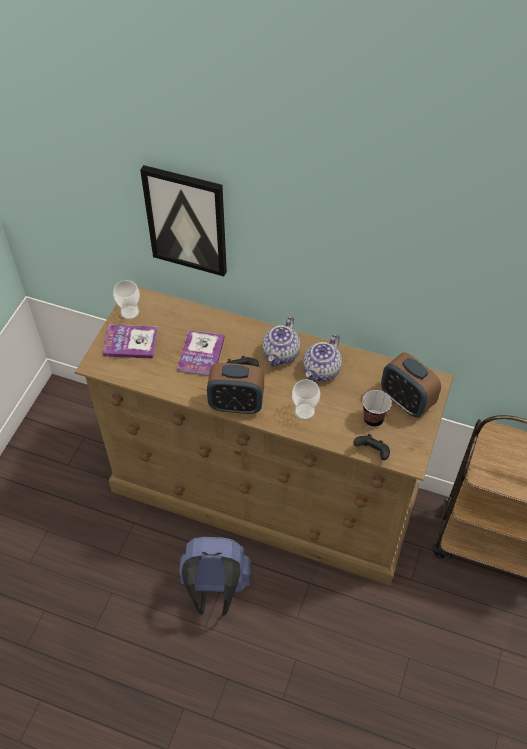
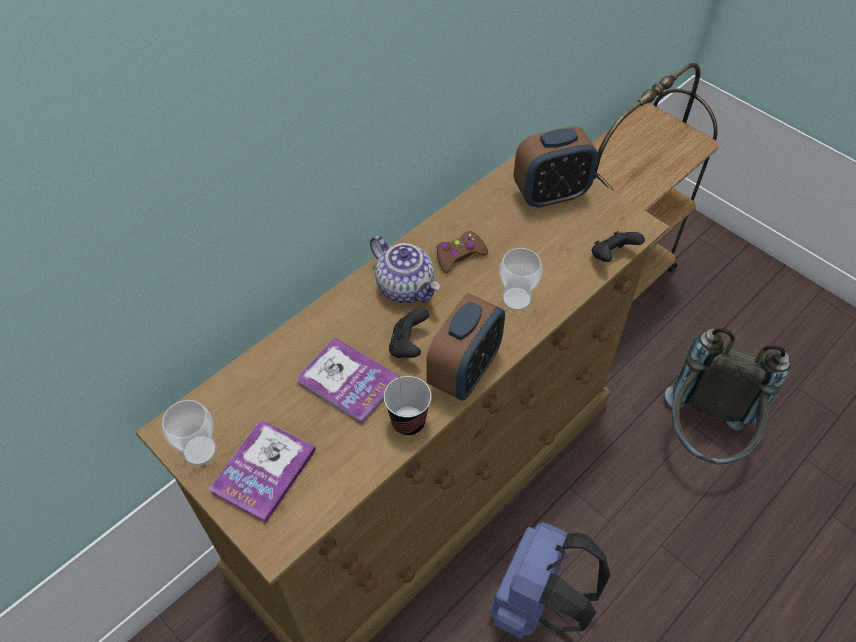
camera: 65 degrees left, 0 degrees up
(187, 220) = (184, 233): picture -> none
(321, 371) = (459, 255): teapot -> brown game controller
(373, 419) = (562, 235): cup -> cup (408, 422)
(402, 666) = (703, 438): none -> grey backpack

